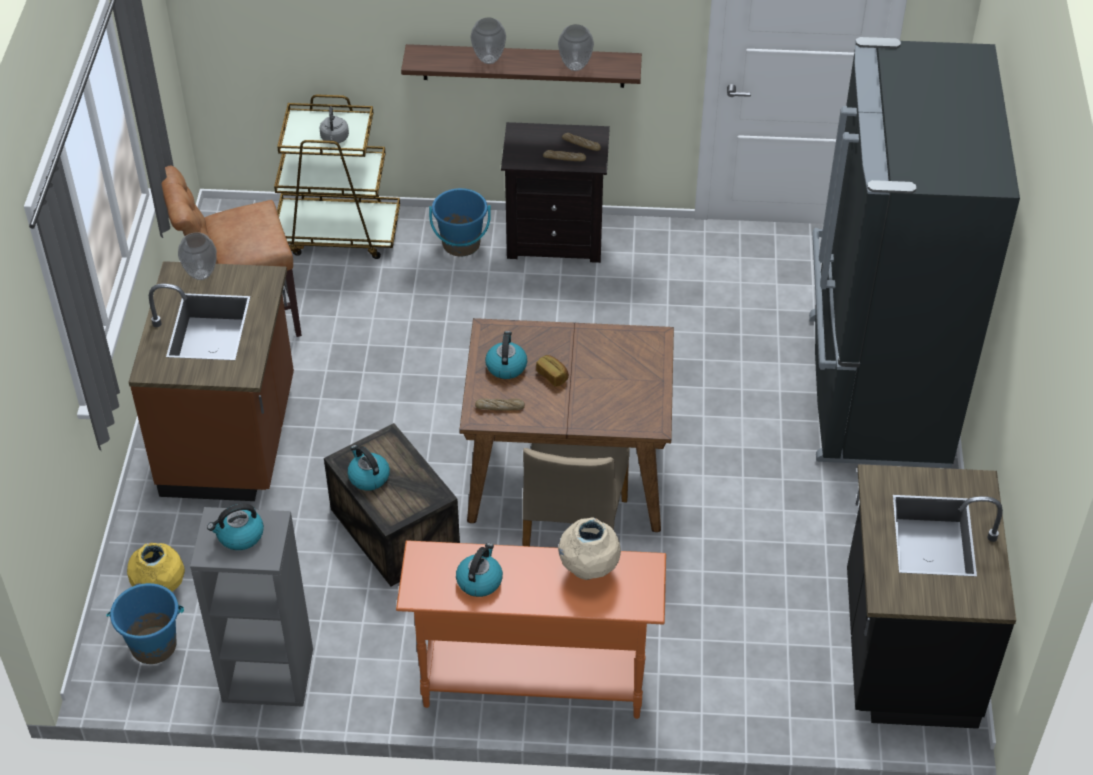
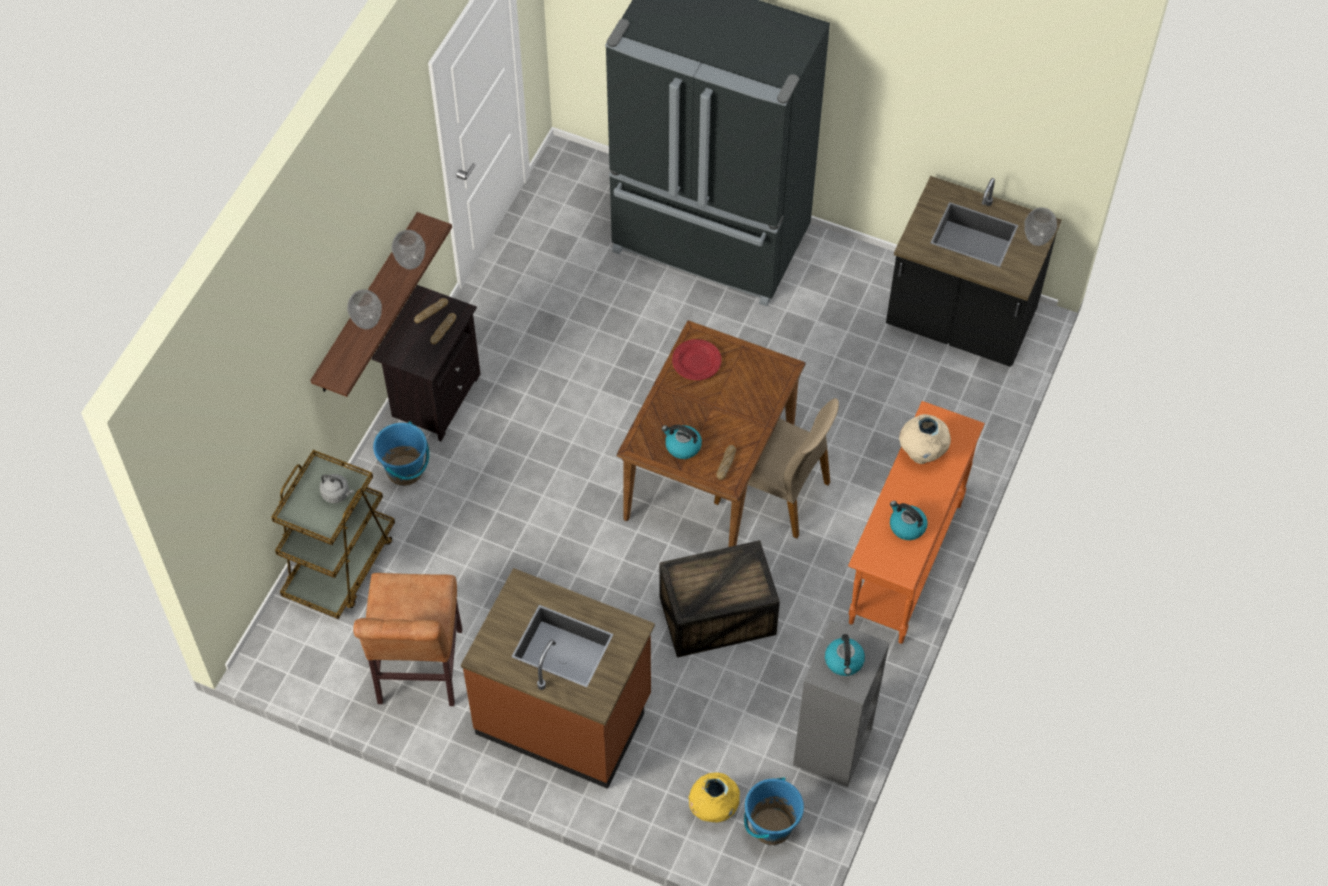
camera: 70 degrees left, 10 degrees up
(202, 274) = (493, 636): vase -> vase (1036, 240)
(368, 477) = (712, 597): kettle -> none
(553, 375) = (706, 417): bread -> none
(621, 348) = (696, 362): none -> red plate

